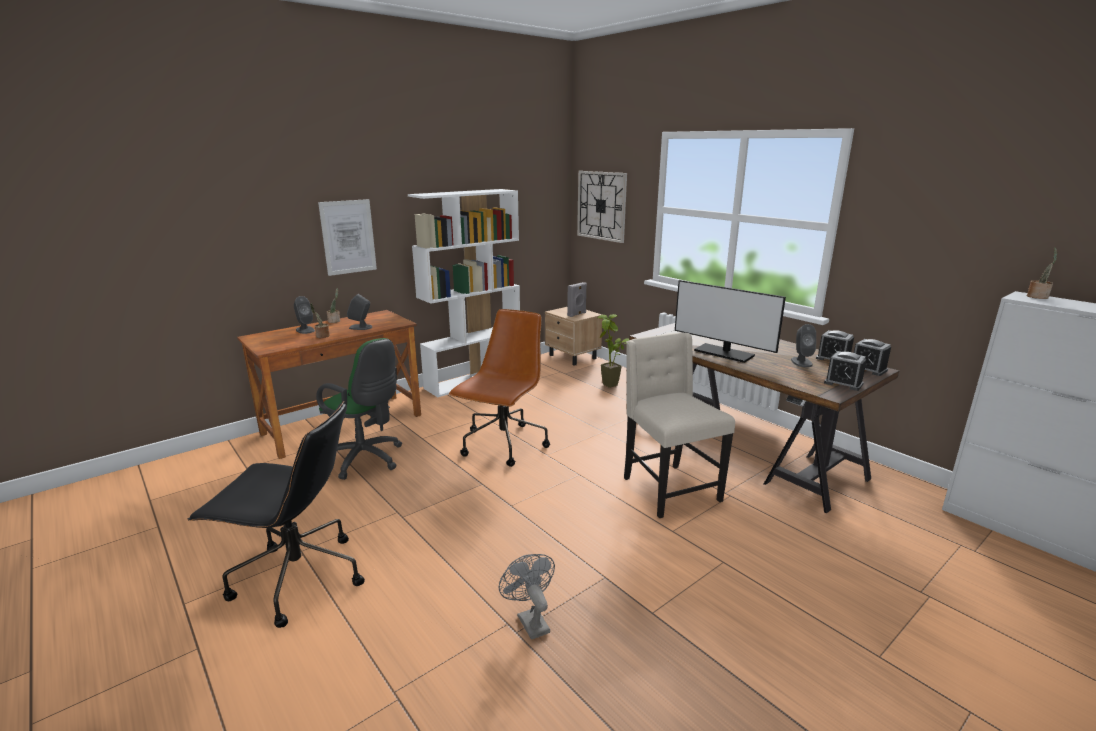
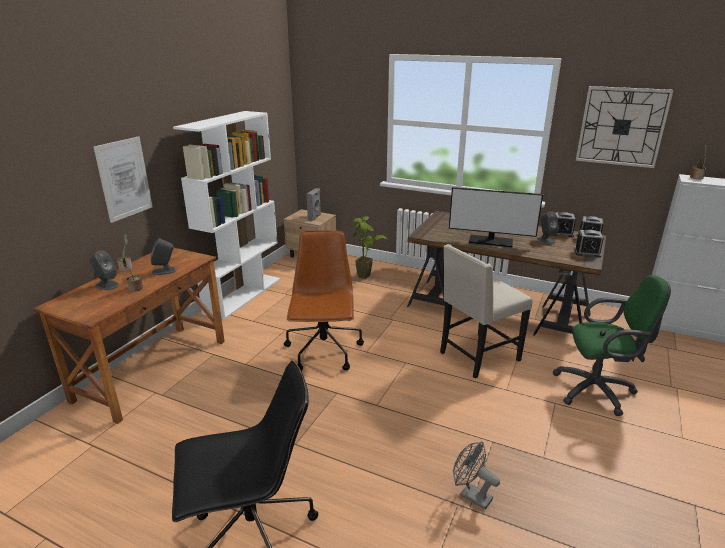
camera: 25 degrees left, 5 degrees up
(366, 460) = (211, 399): green office chair -> green office chair (598, 391)
(601, 206) = (328, 118): wall clock -> wall clock (621, 126)
(668, 489) = (477, 357): beige chair -> beige chair turned 75 degrees counterclockwise

